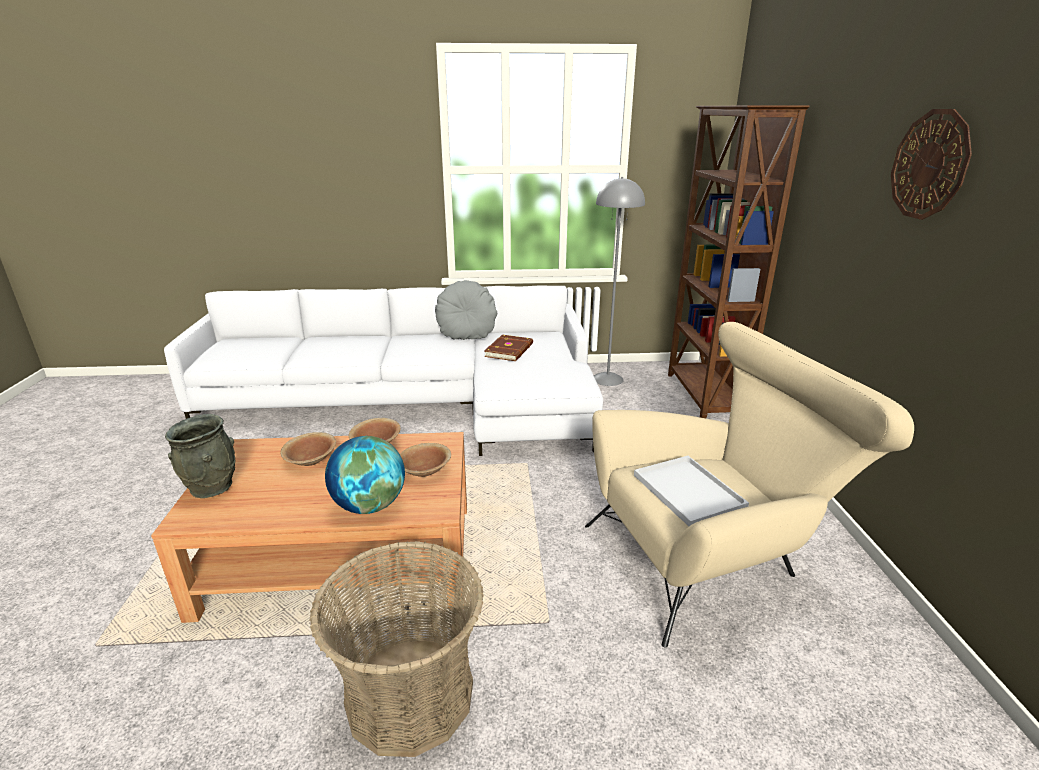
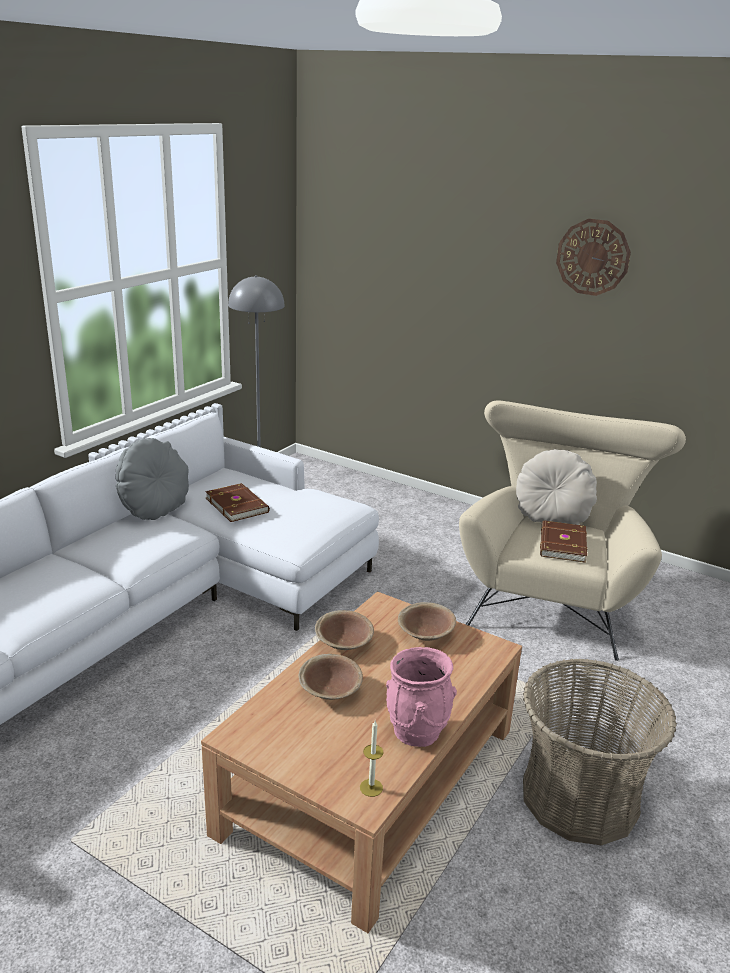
camera: 55 degrees left, 0 degrees up
(203, 515) = (371, 787): none -> candle
(212, 487) = (314, 770): grey vase -> none
(284, 512) = (417, 731): none -> pink vase
(370, 505) = (454, 680): globe -> none
(686, 490) = (561, 544): white tray -> brown book
(703, 396) = (356, 484): brown bookcase -> none
(733, 473) = (551, 520): none -> beige pillow

